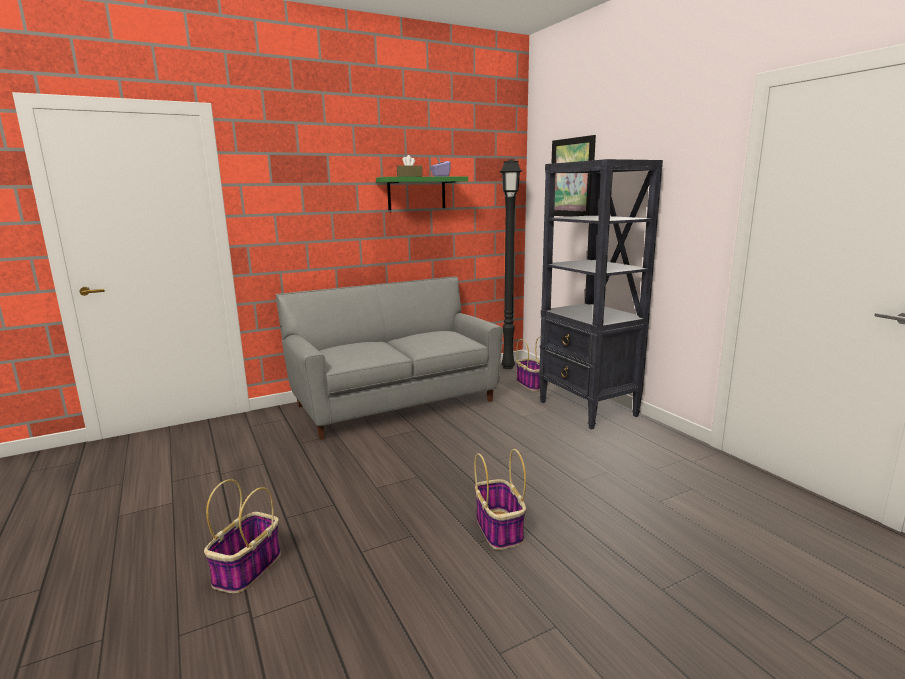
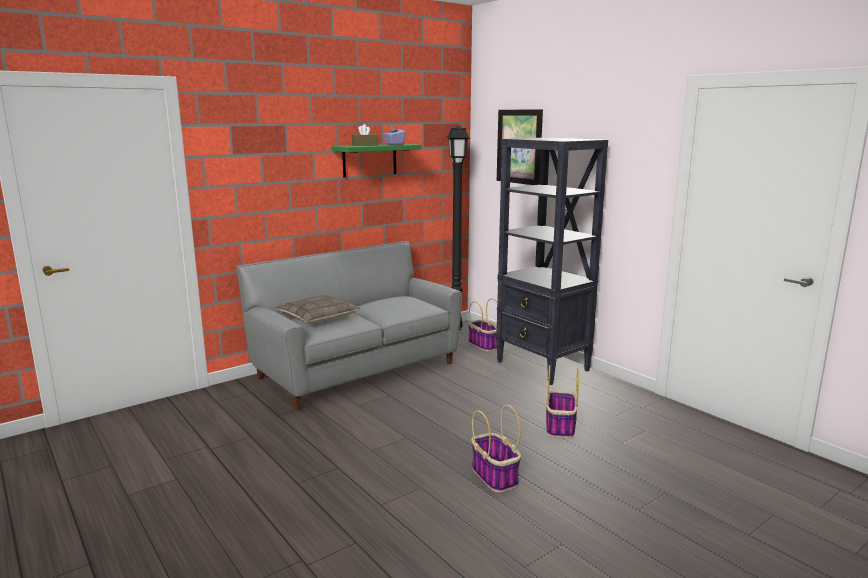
camera: 10 degrees left, 0 degrees up
(247, 569) = (283, 528): basket -> basket (560, 427)
(350, 347) = (317, 317): none -> pillow

